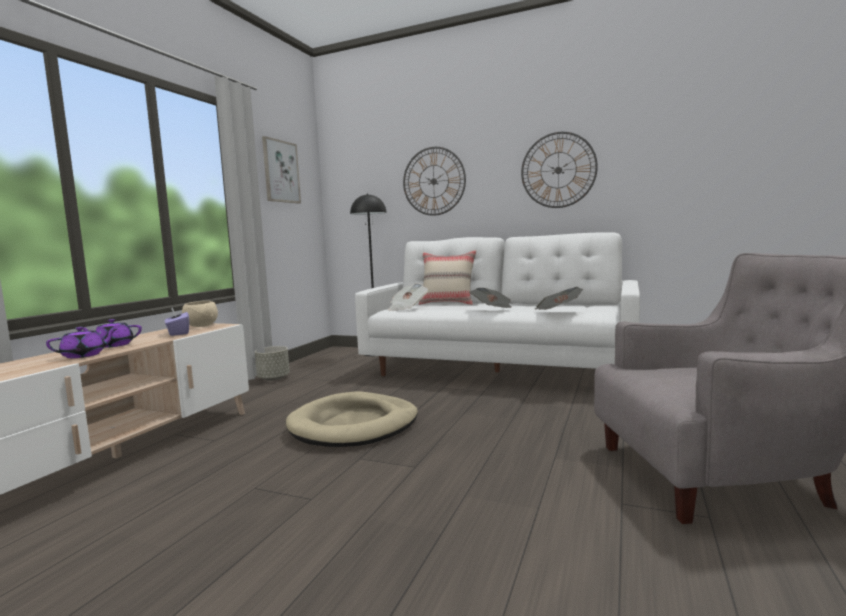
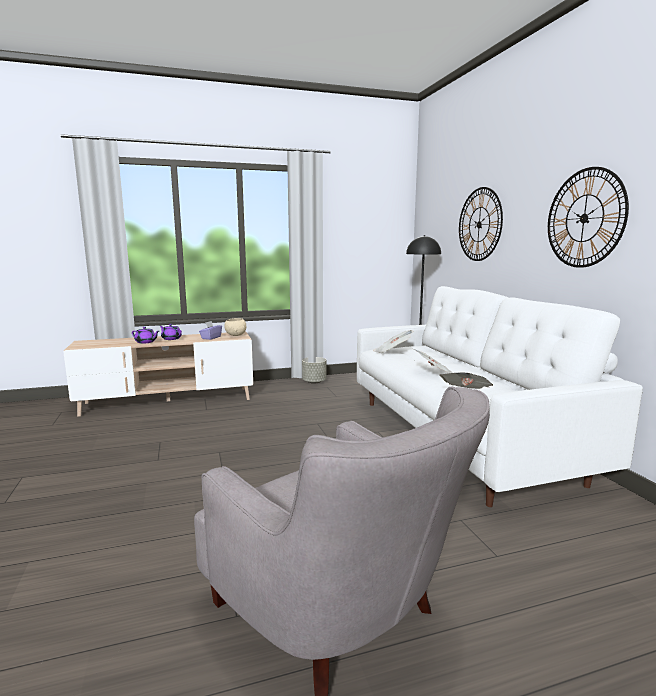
camera: 50 degrees right, 5 degrees up
(281, 171) = (360, 215): picture -> none
(354, 425) = (267, 432): beige dog bed -> none
(448, 303) = (443, 355): beige pillow -> none

